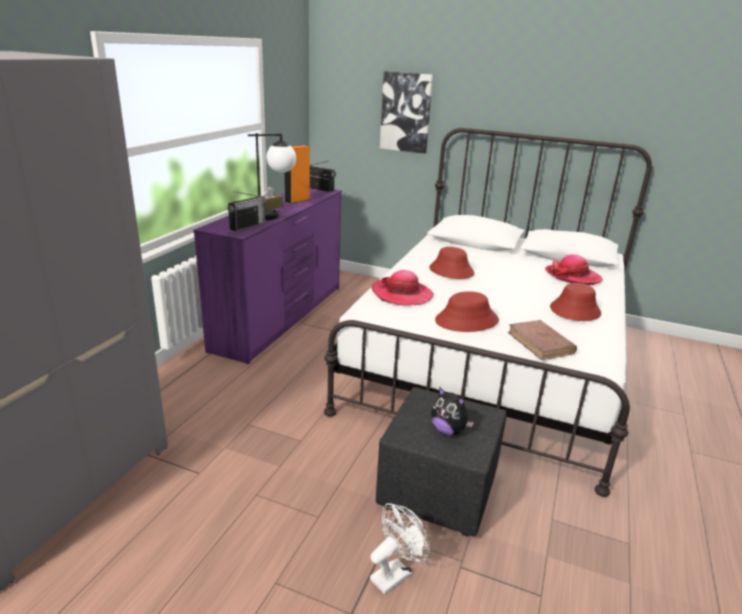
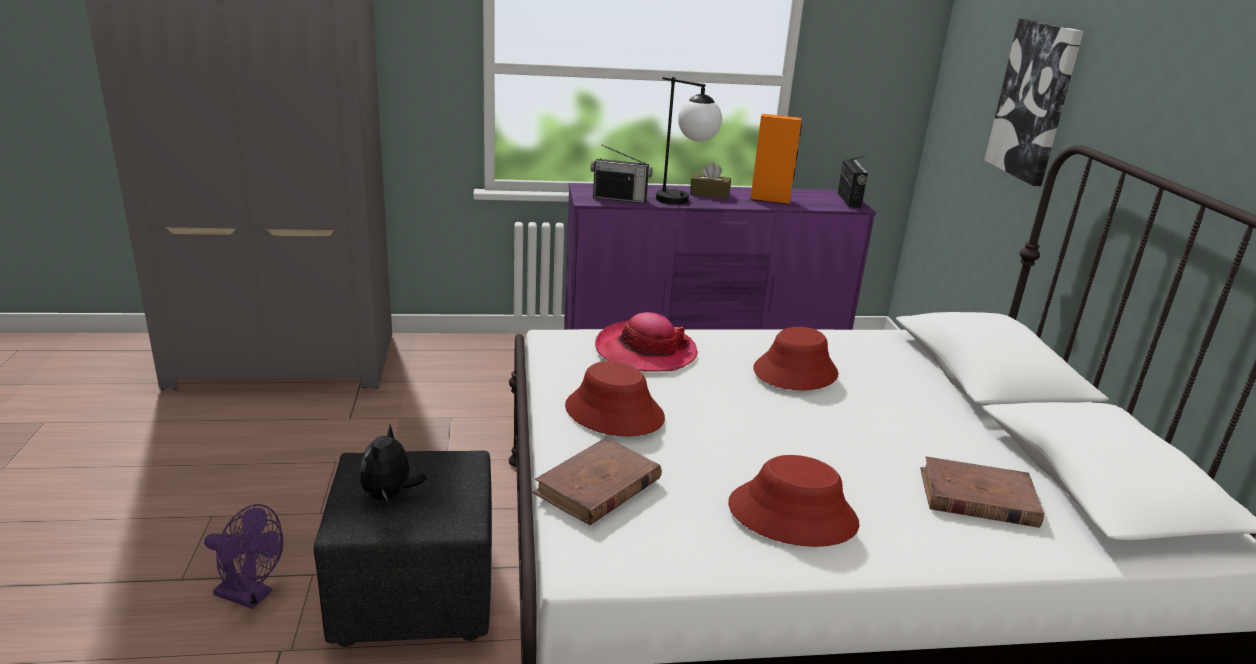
camera: 60 degrees right, 0 degrees up
(395, 573) = (251, 596): white fan -> purple fan
(572, 276) = (977, 497): hat -> brown book

